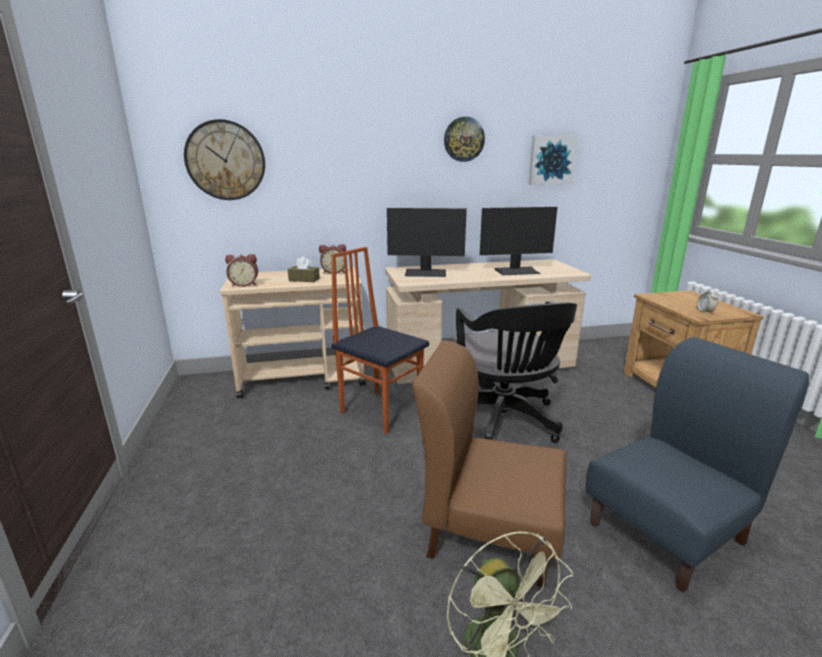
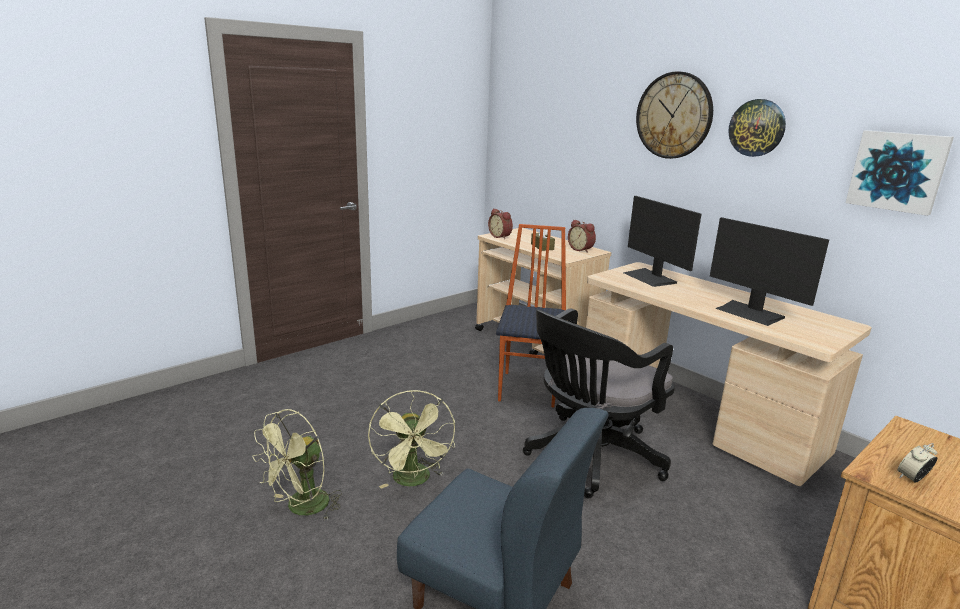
camera: 60 degrees right, 0 degrees up
(225, 160) = (536, 129): wall clock -> wall clock (674, 115)
(489, 532) = (414, 481): brown chair -> green fan

